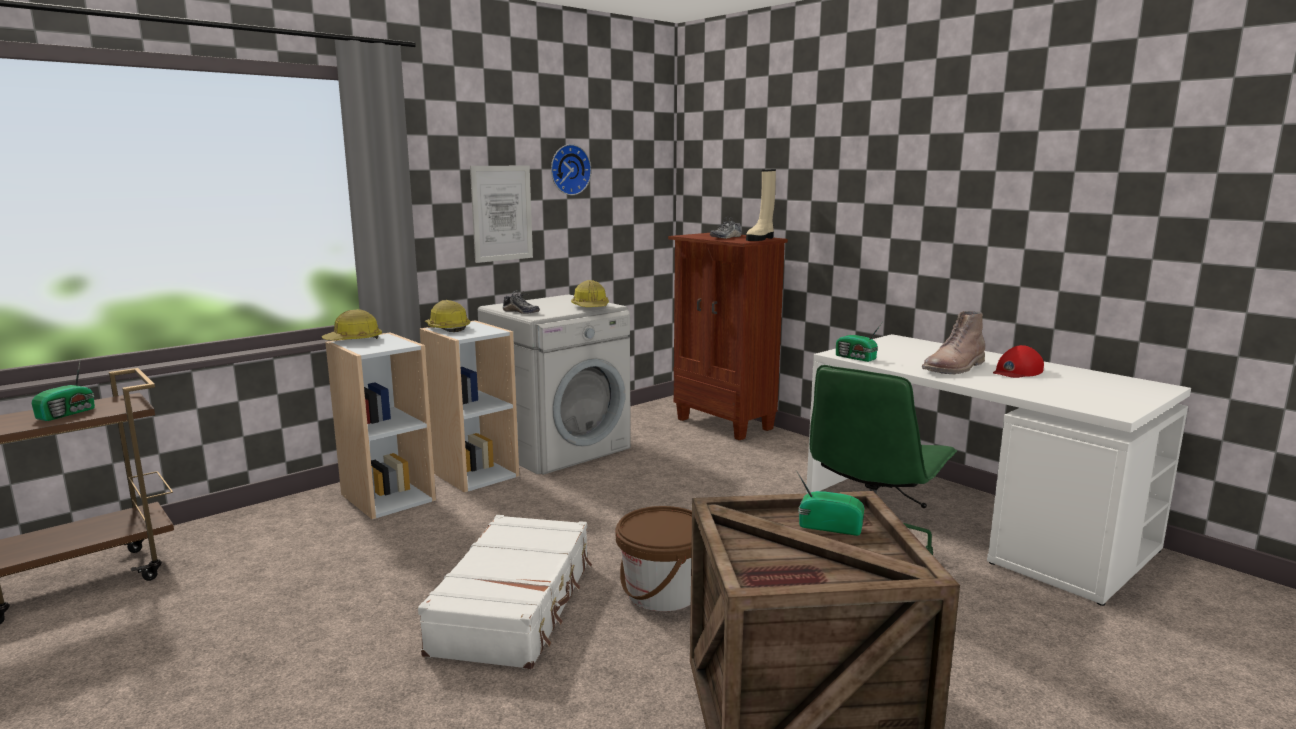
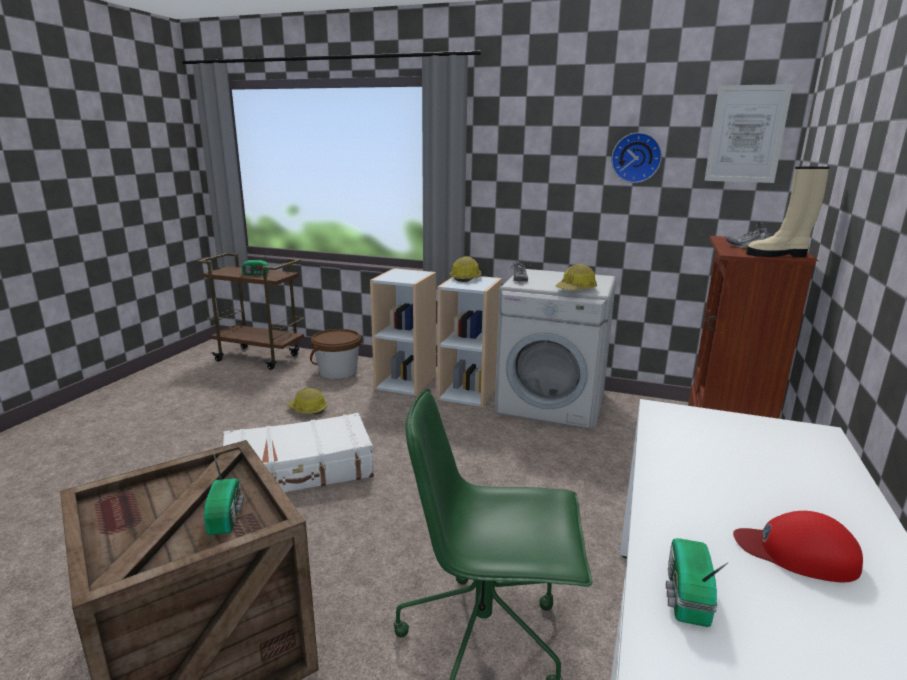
camera: 60 degrees right, 5 degrees up
(353, 340) = (403, 271): hard hat -> hard hat (307, 409)
(502, 213) = (556, 194): picture -> picture (746, 134)
(662, 592) = (355, 523): brown bucket -> brown bucket (338, 371)
(856, 358) = (660, 422): radio -> radio (685, 596)
(954, 368) = (721, 494): brown boot -> none

